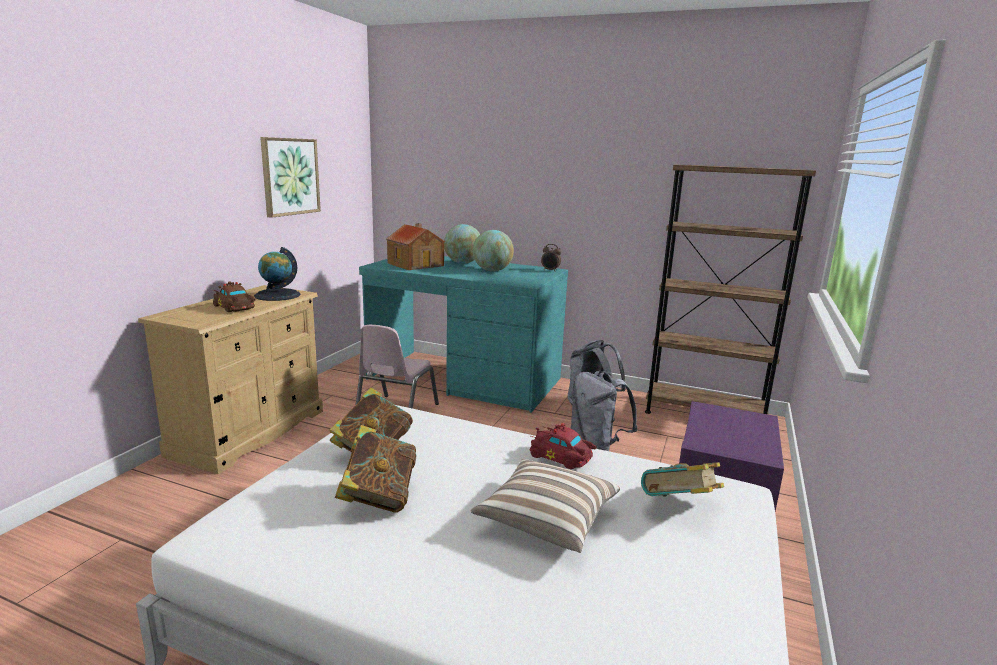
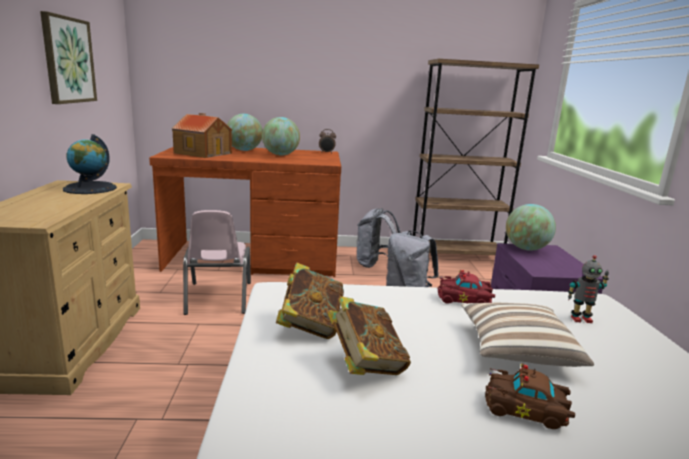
camera: 25 degrees left, 0 degrees up
(234, 307) = (57, 203): brown toy car -> brown toy car (527, 410)
(464, 379) = (254, 258): turquoise desk -> brown desk
(679, 507) = (580, 319): book -> toy robot
(722, 414) = (526, 249): none -> globe

